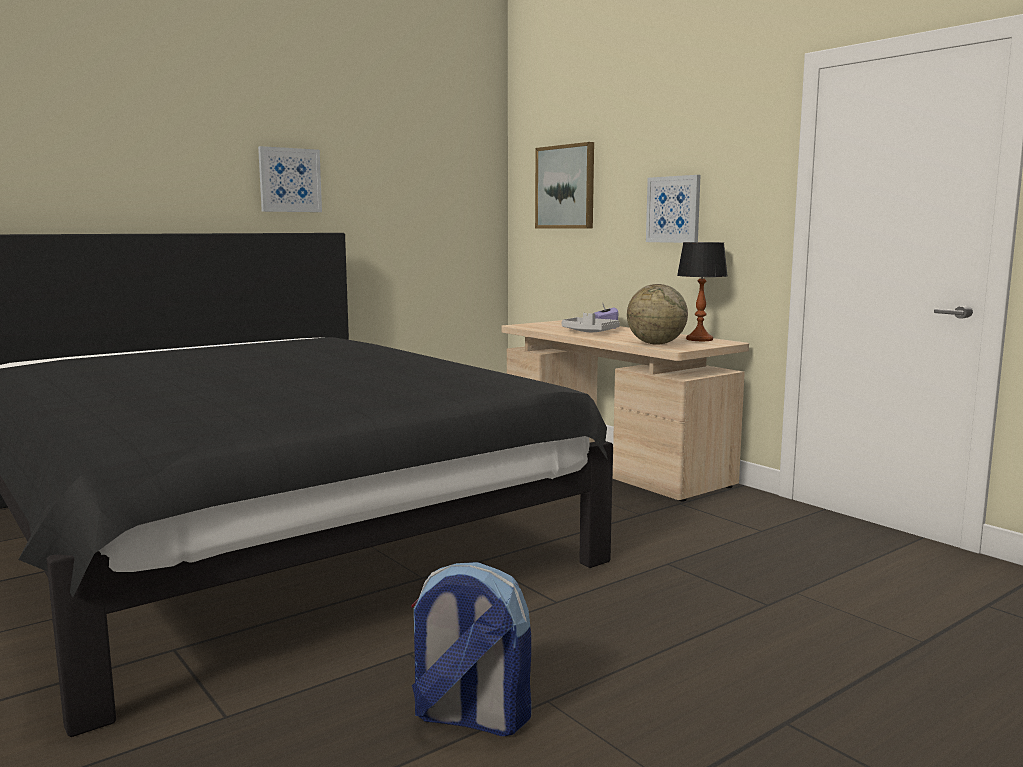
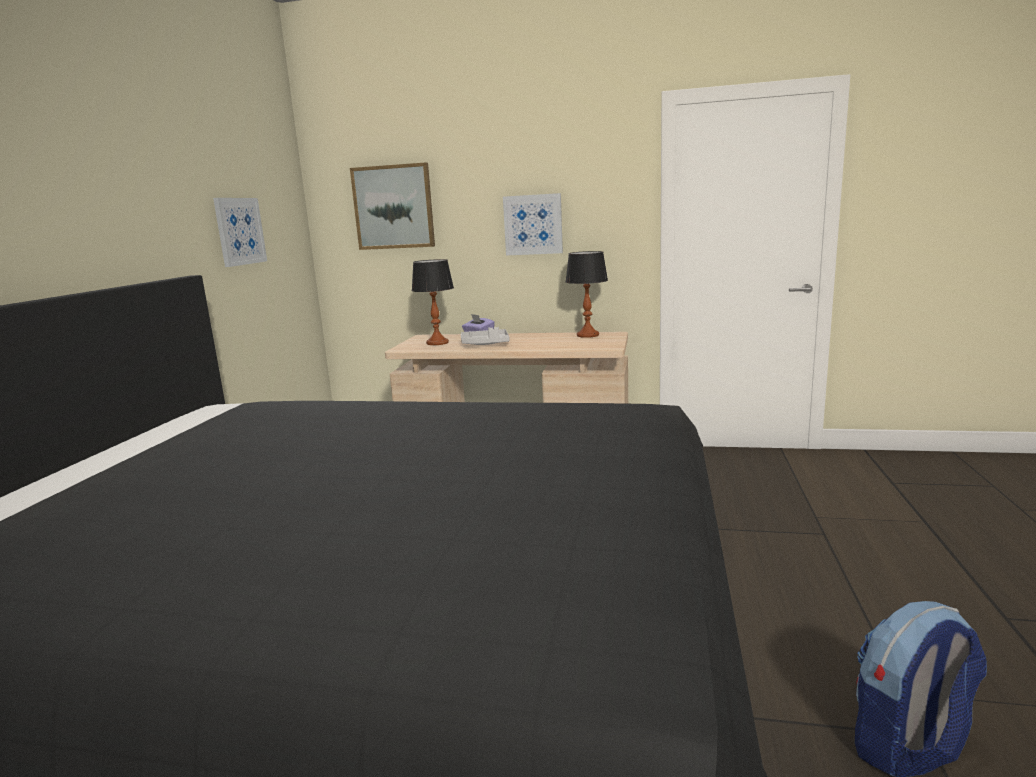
camera: 40 degrees left, 5 degrees up
(290, 180) = (123, 213): picture -> picture (239, 231)
(559, 326) = (437, 343): none -> table lamp
(656, 344) = (578, 345): globe -> none

